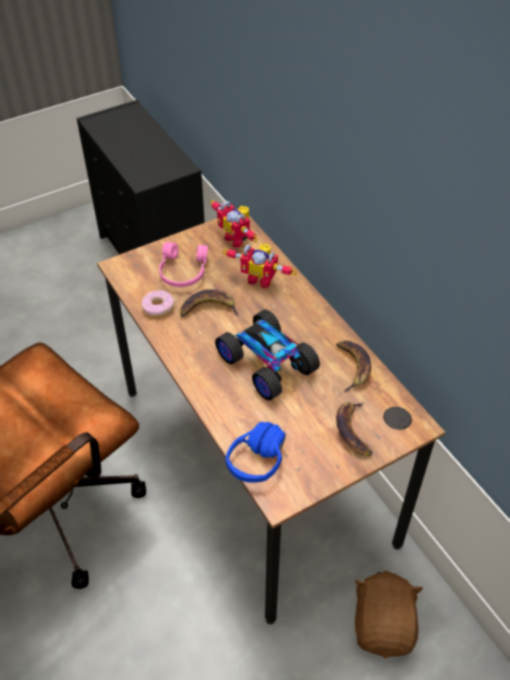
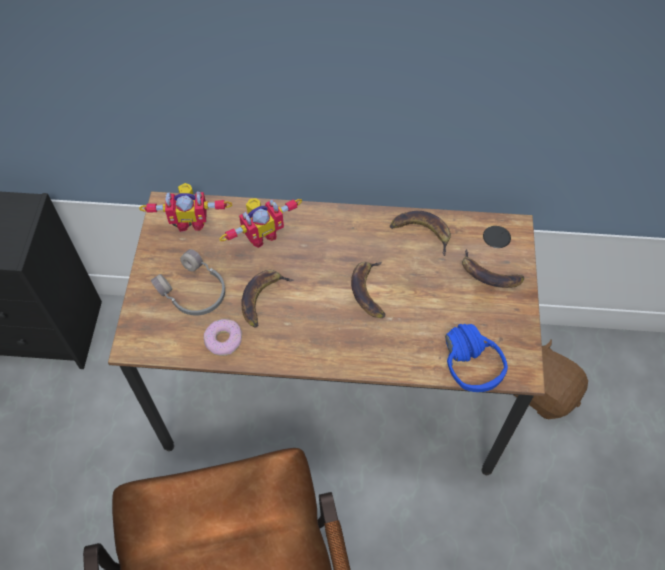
camera: 55 degrees left, 10 degrees up
(182, 271) = (193, 292): pink headphones -> grey headphones
(267, 362) = (368, 291): toy car -> banana

